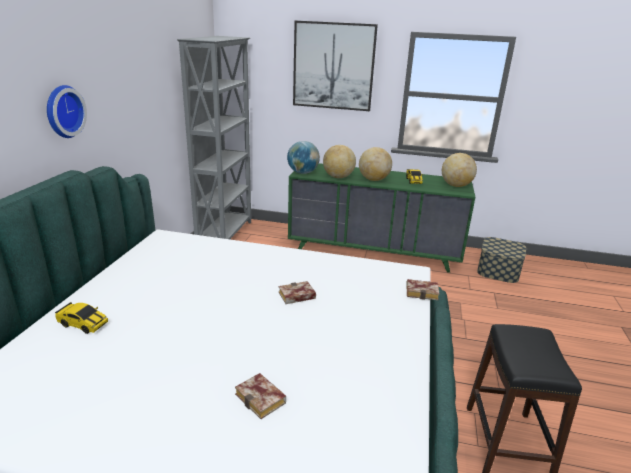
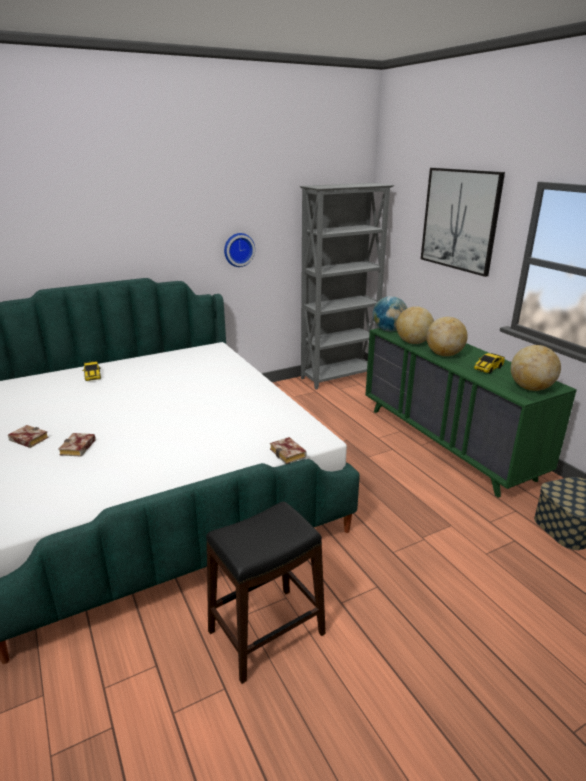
camera: 50 degrees right, 0 degrees up
(62, 111) = (153, 236): wall clock -> wall clock (238, 249)
(295, 296) = (206, 413): book -> book (27, 439)

